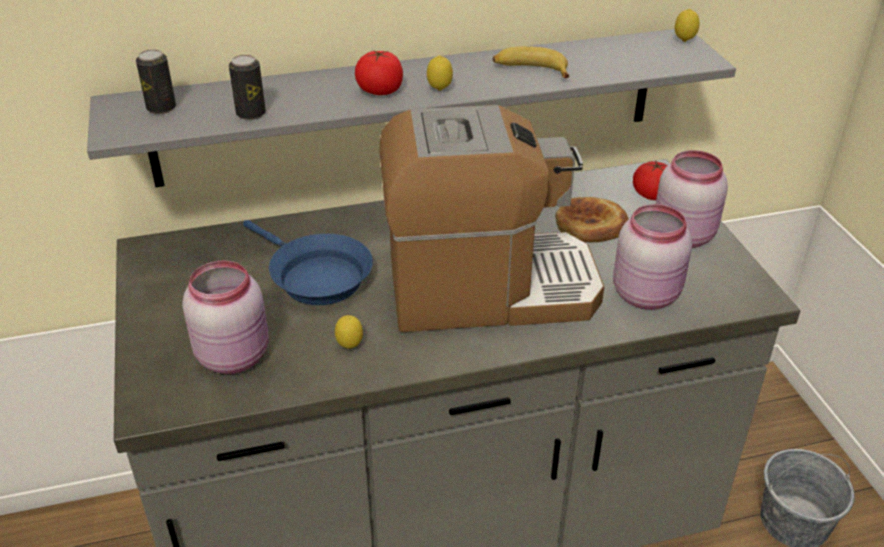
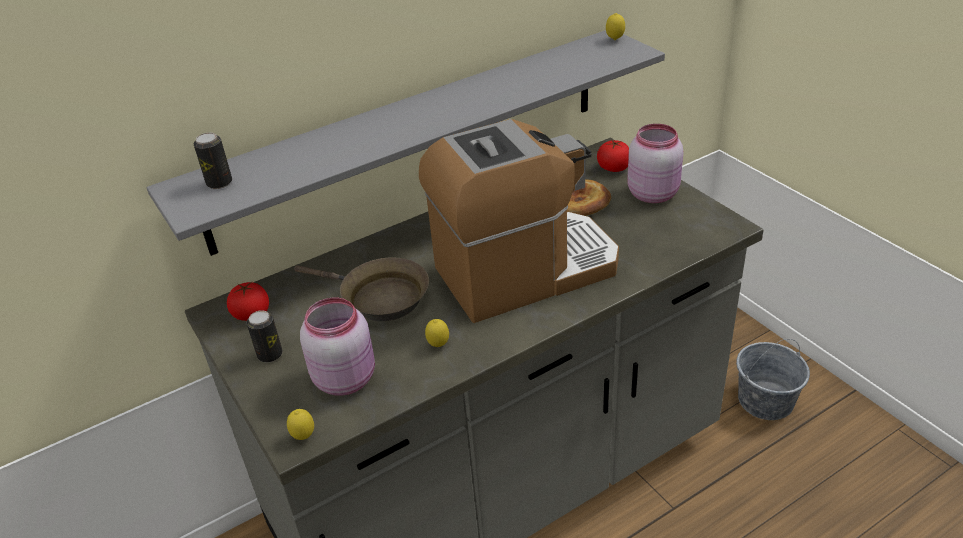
camera: 15 degrees left, 0 degrees up
(251, 114) = (302, 170): can -> can (270, 355)
(315, 277) = (378, 297): blue frying pan -> brown frying pan
(380, 91) = (399, 129): tomato -> tomato (252, 314)
(439, 90) = (448, 118): lemon -> lemon (304, 437)
(530, 70) = (511, 86): banana -> none
(647, 294) = (648, 245): pink jar -> none

